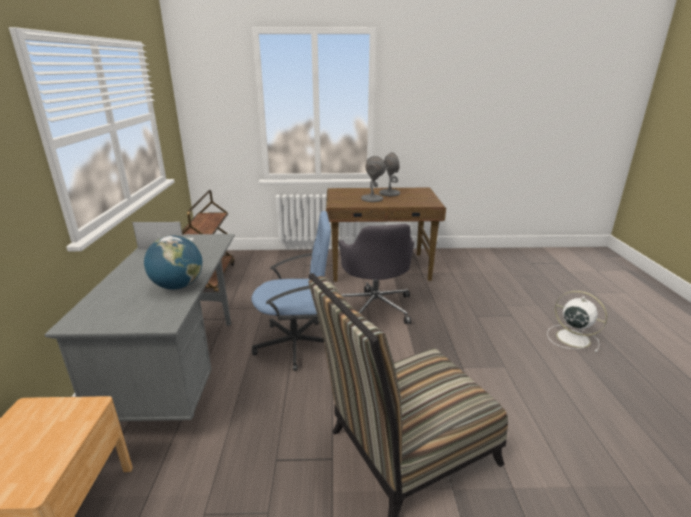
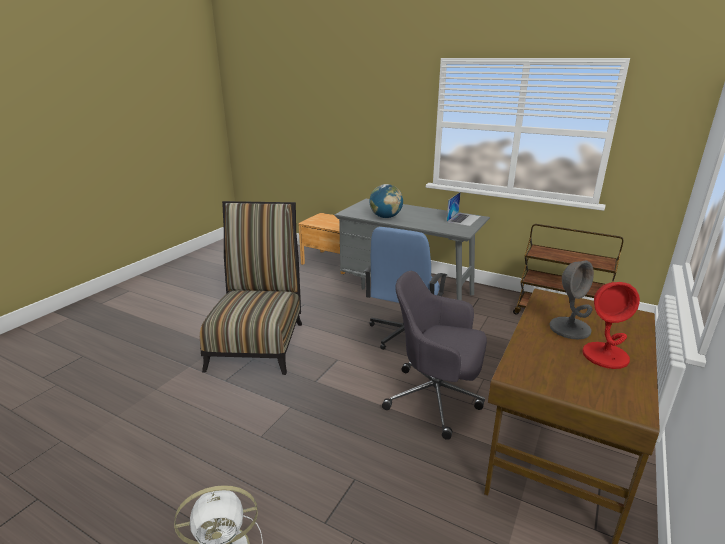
camera: 120 degrees right, 0 degrees up
(389, 193) = (605, 356): grey table lamp -> red table lamp

